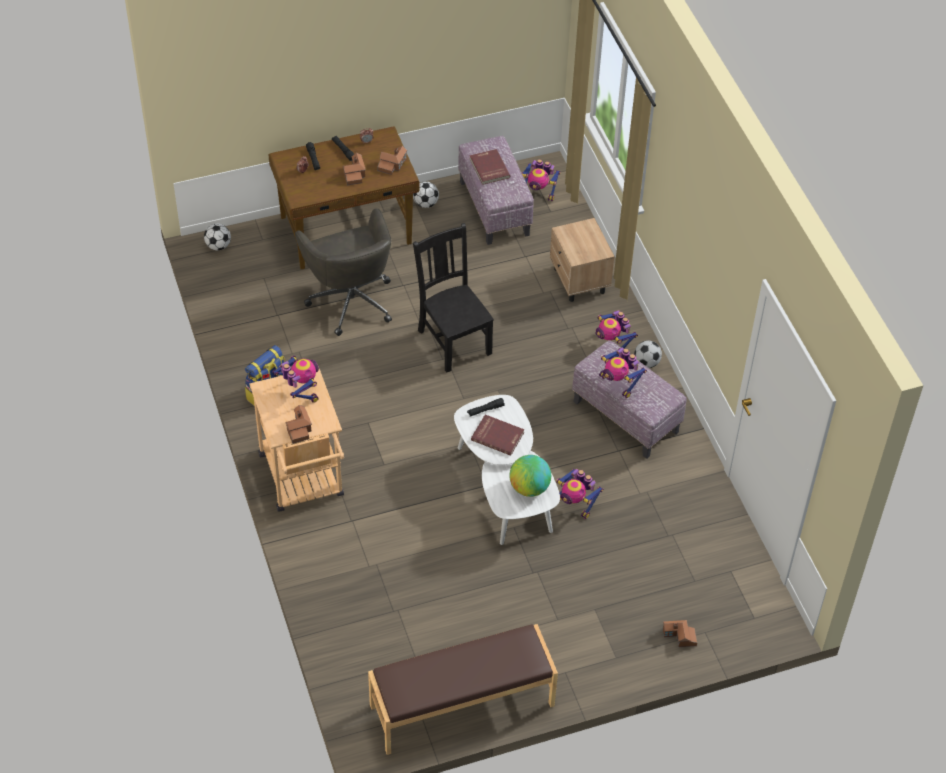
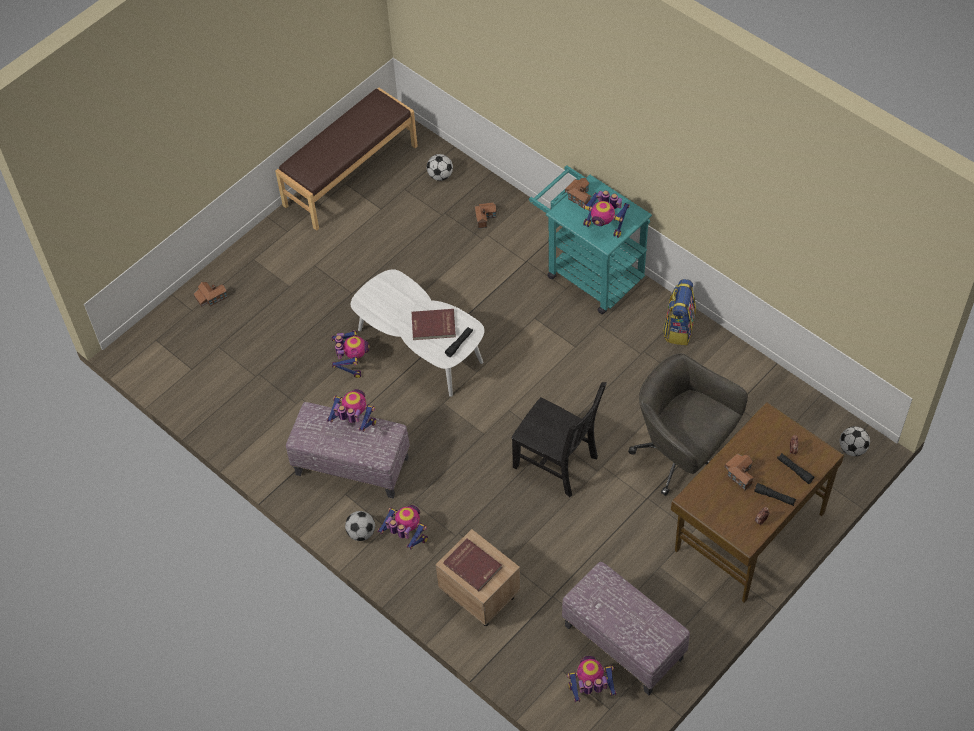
camera: 155 degrees right, 5 degrees up
(303, 481) = (588, 272): beige cart -> turquoise cart
(392, 164) = (712, 505): toy house -> toy house (485, 217)
(425, 203) = (697, 609): football -> football (440, 176)
(488, 168) = (634, 610): red book -> red book (473, 565)
(529, 488) = (382, 303): globe -> none
(575, 504) = (352, 362): toy robot -> toy robot turned 75 degrees clockwise

